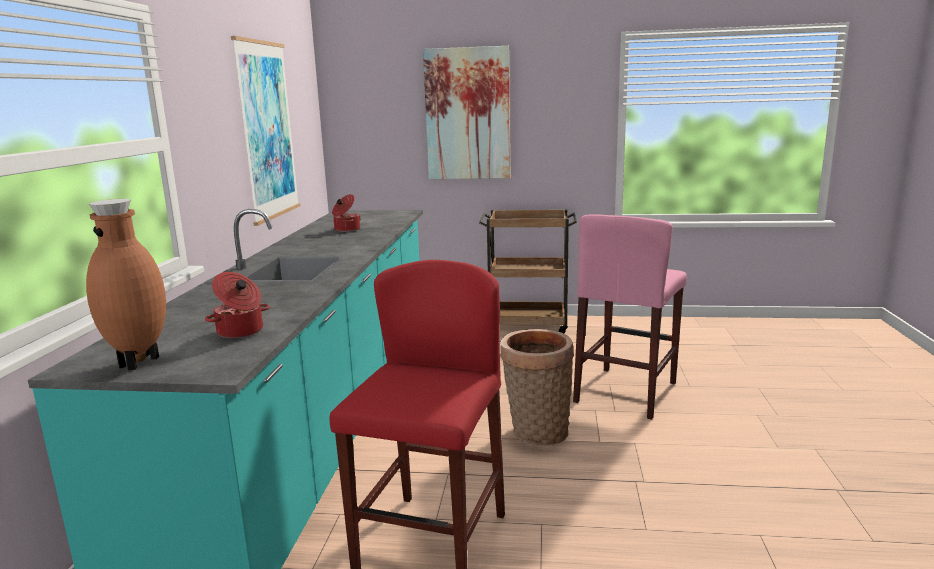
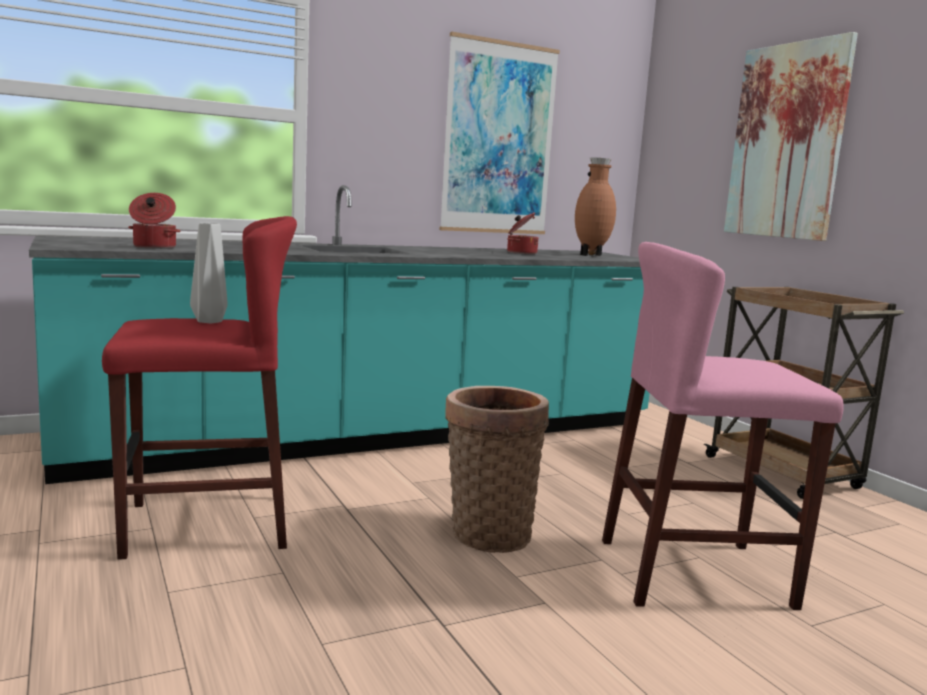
camera: 55 degrees right, 5 degrees down
(140, 362) = (74, 241): brown vase -> brown vase (592, 255)
(405, 375) = (208, 321): none -> grey vase

